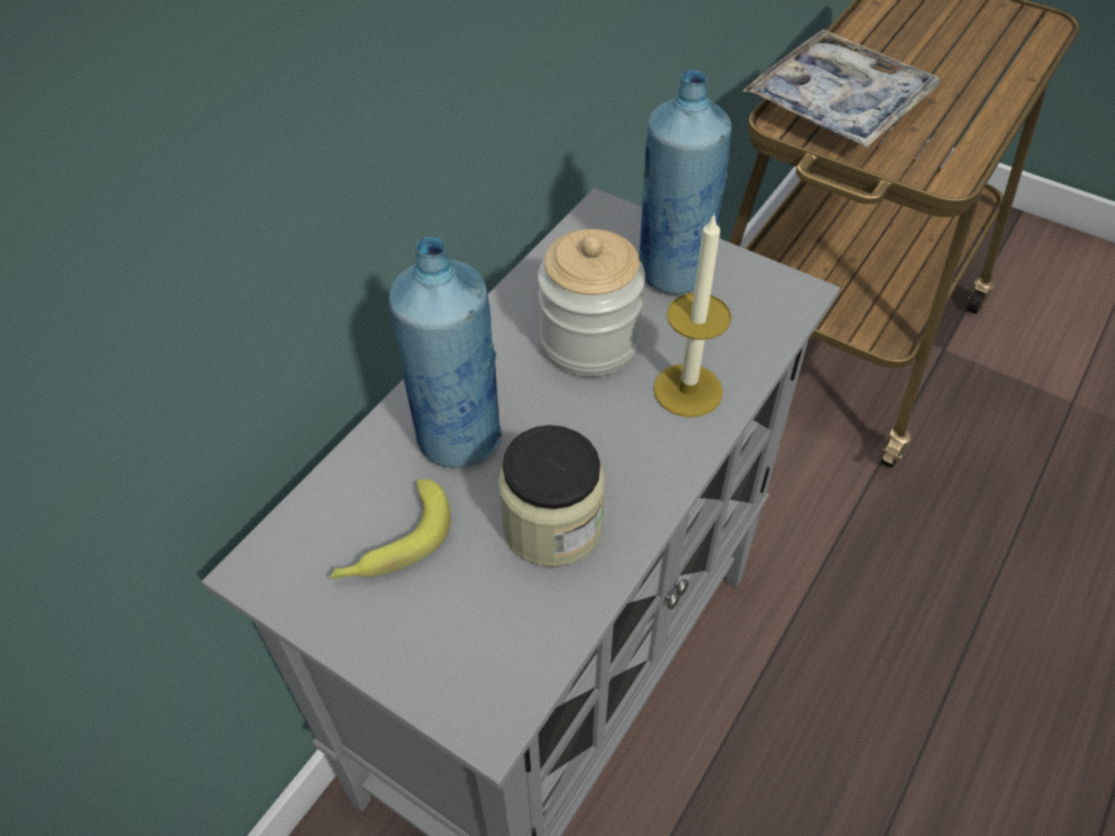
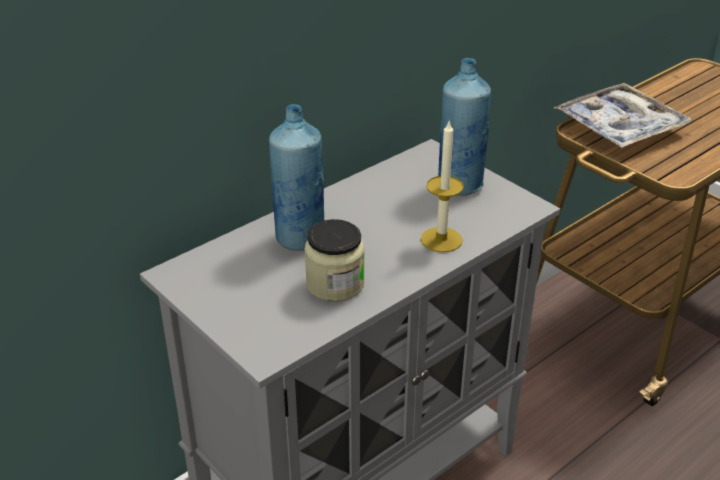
camera: 15 degrees right, 15 degrees down
(393, 544) = (244, 276): banana -> none
(589, 342) = (394, 209): jar -> none

